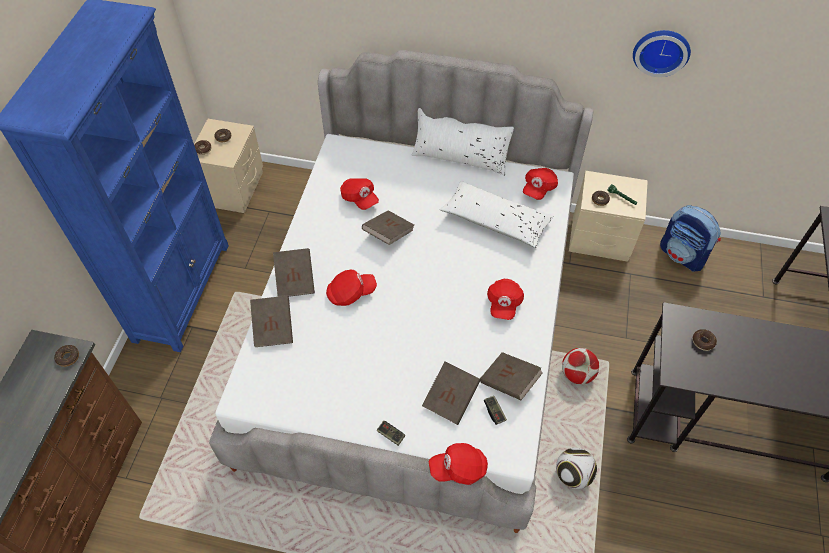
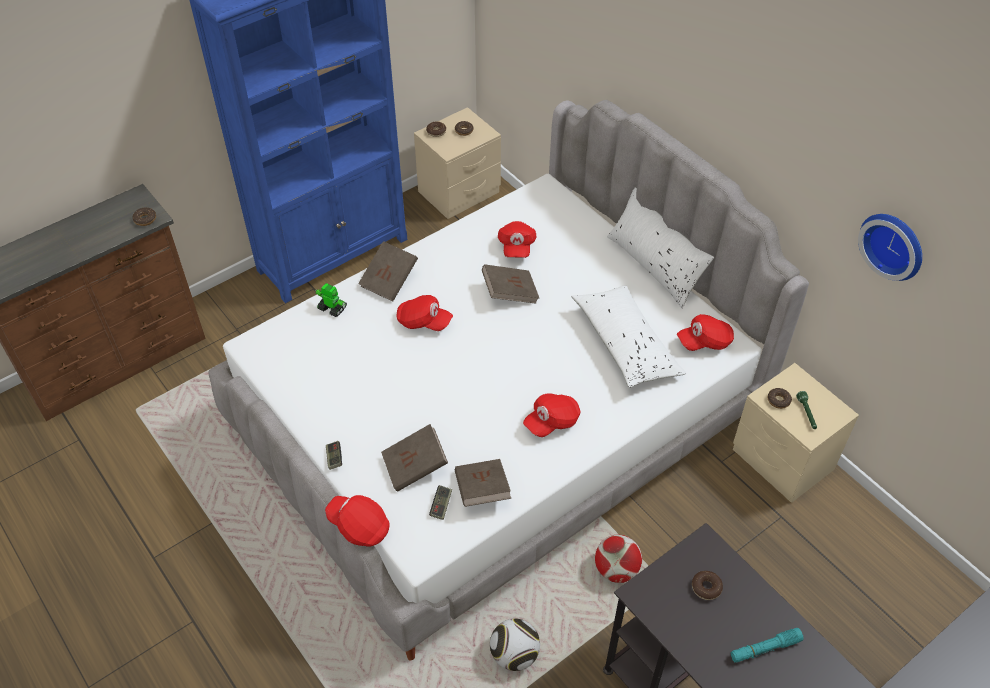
camera: 40 degrees right, 5 degrees down
(273, 328) = (332, 308): brown book -> toy robot
(682, 255) = (867, 539): backpack -> none
(765, 354) = (765, 648): none -> turquoise flashlight

